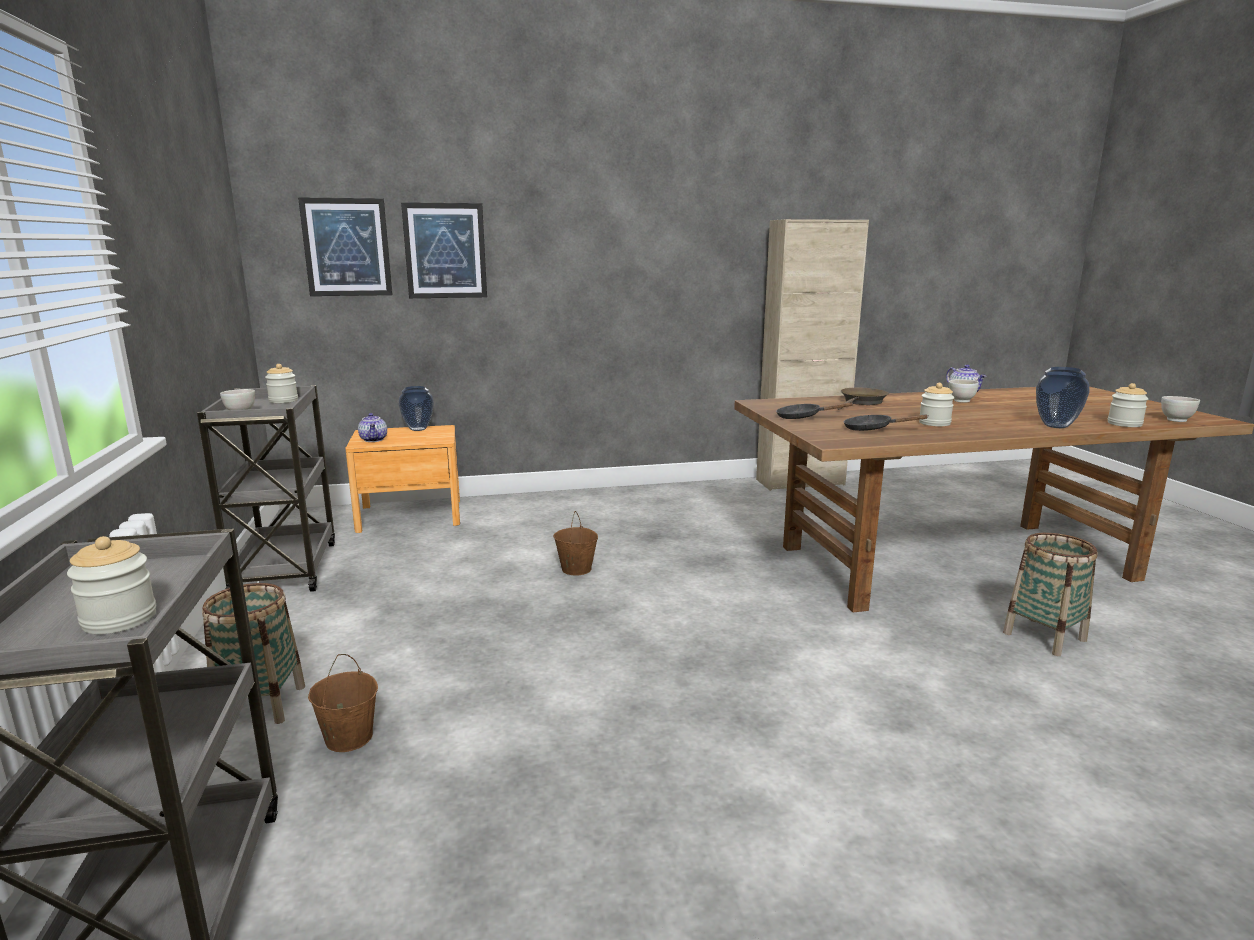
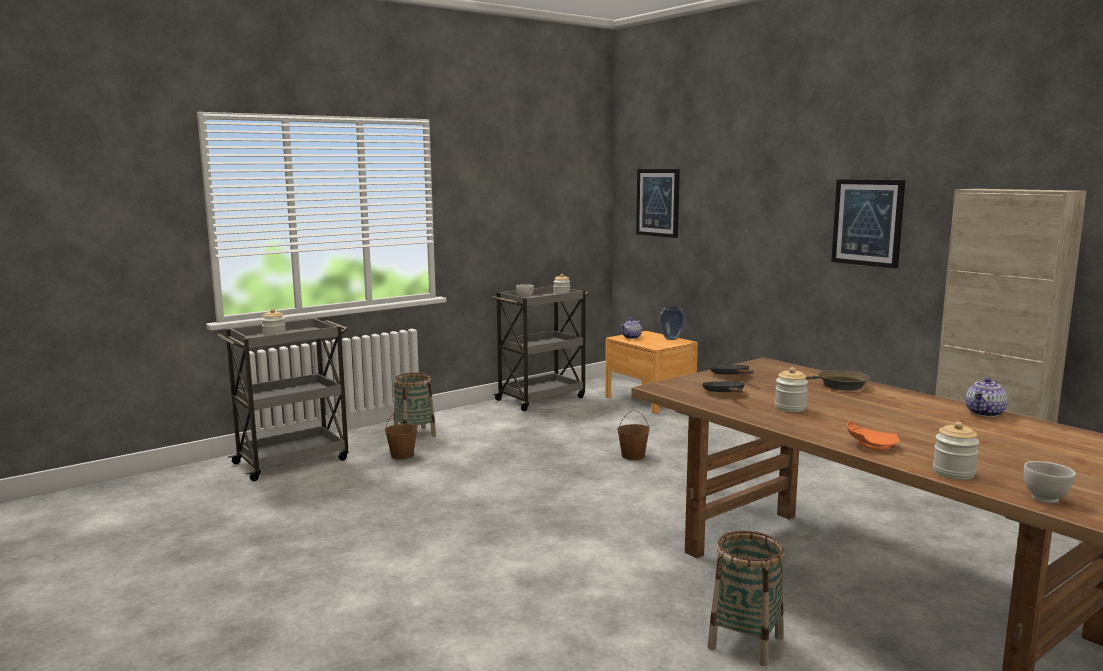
camera: 65 degrees right, 5 degrees down
(445, 251) = (709, 207): picture -> picture (867, 222)
(961, 401) = (932, 413): white bowl -> none
(1055, 426) = (870, 445): vase -> orange plate

